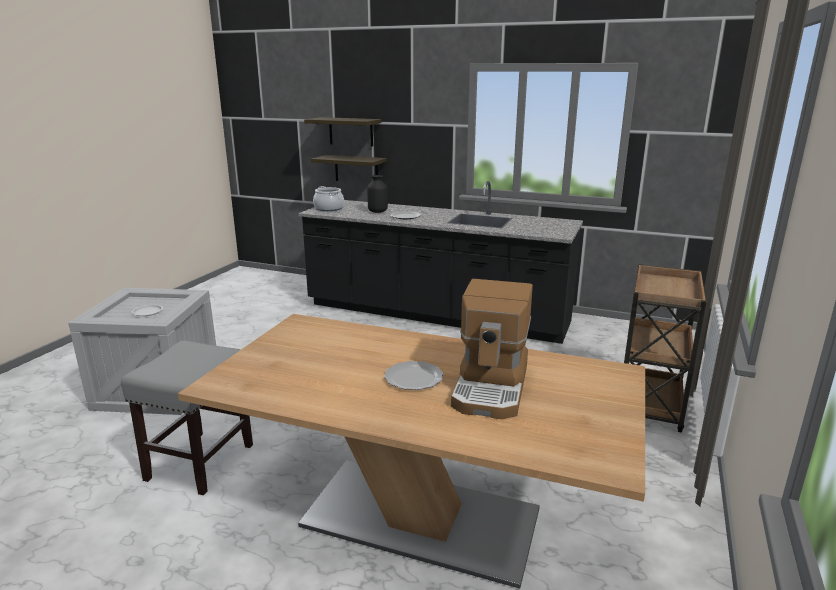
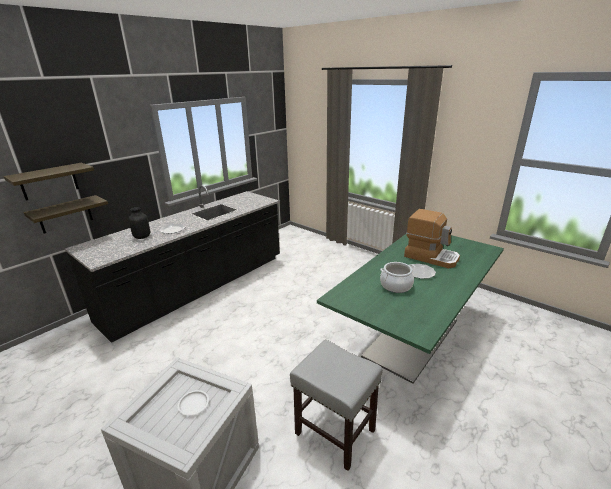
camera: 70 degrees left, 5 degrees up
(329, 208) = (98, 254): cooking pot -> cooking pot (396, 286)
(421, 519) = (411, 338): beige dining table -> green dining table
(649, 405) = (345, 256): brown cart -> none

